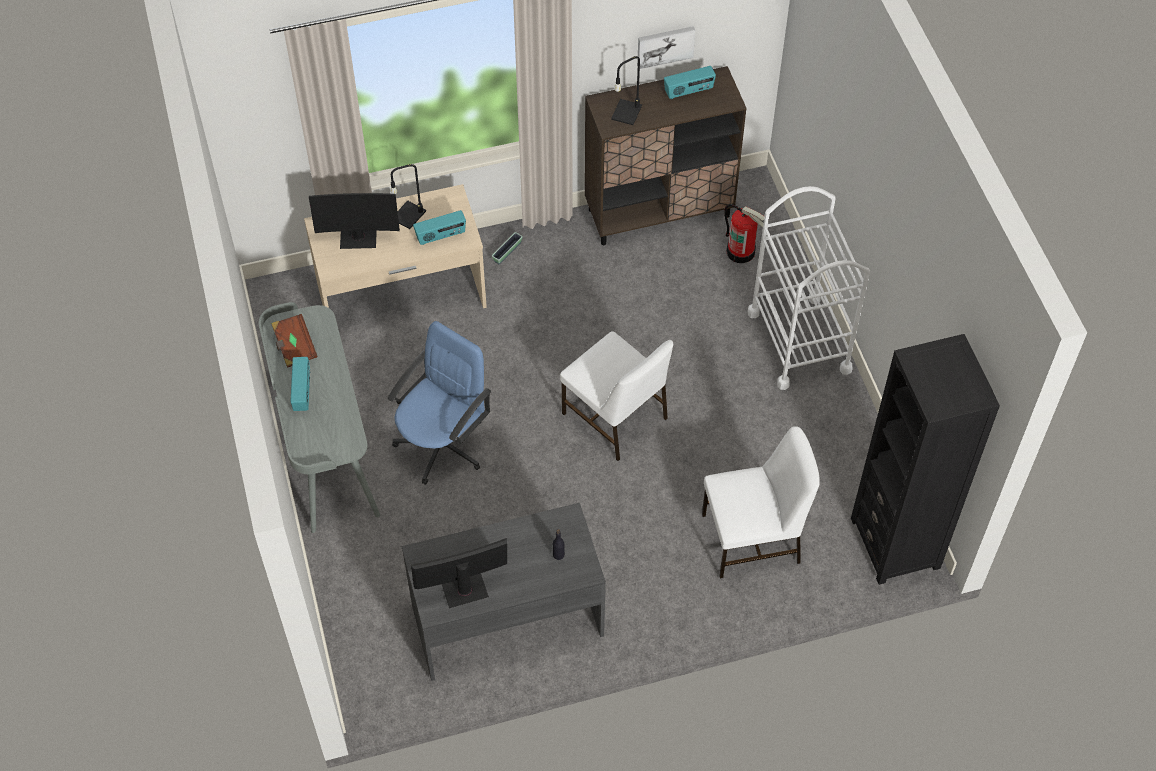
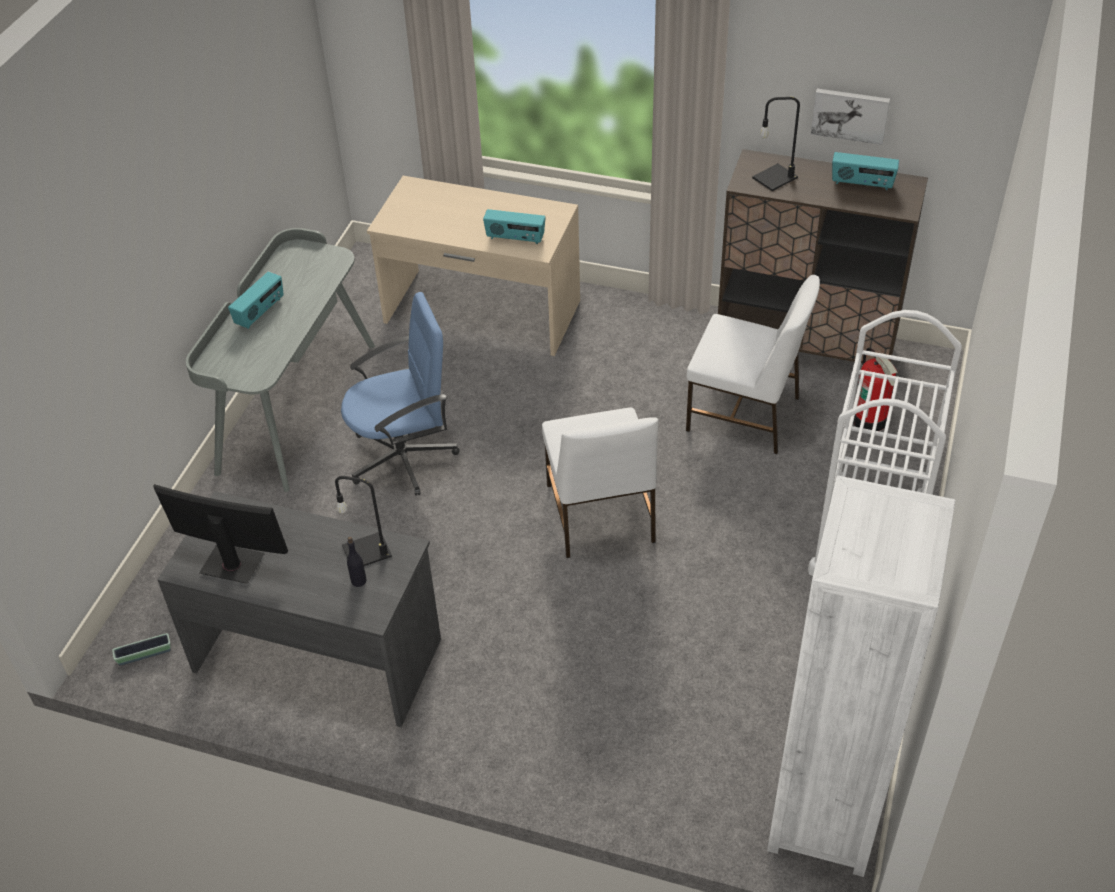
camera: 35 degrees right, 10 degrees down
(294, 347) = (291, 272): brown book -> none
(358, 237) = (436, 209): monitor -> none
(409, 214) = (502, 209): black table lamp -> black table lamp (368, 550)
(507, 252) = (617, 317): planter -> planter (144, 654)
(753, 539) = (652, 715): white chair -> white chair (745, 415)
(895, 543) = (825, 814): black bookcase -> white bookcase

